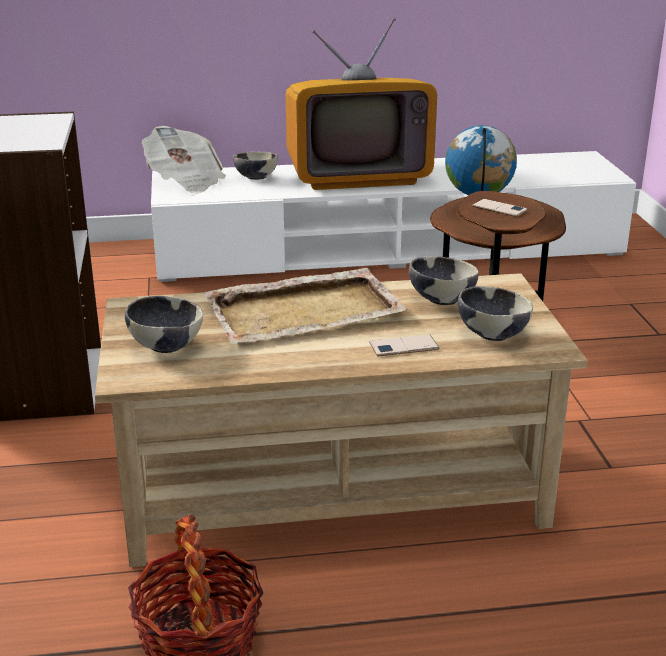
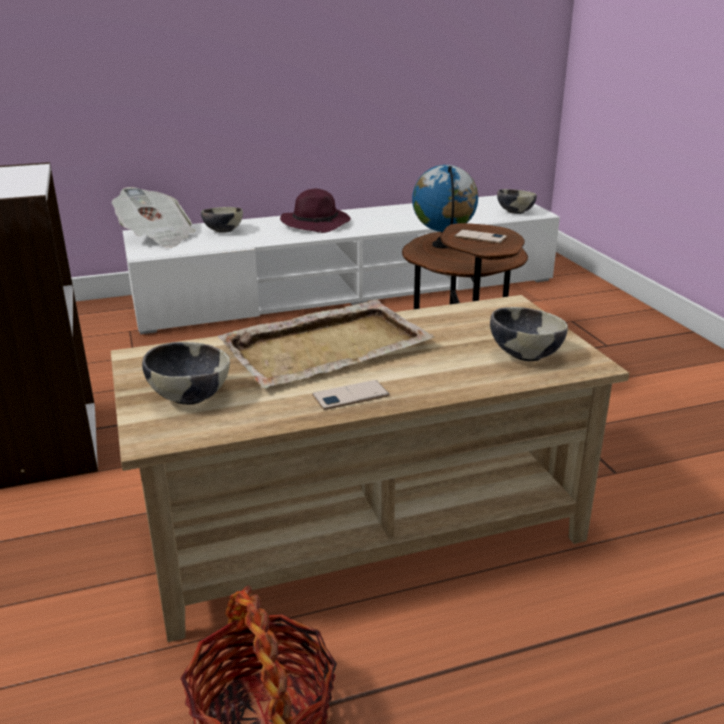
camera: 10 degrees left, 0 degrees up
(357, 175) = (316, 223): television -> purple hat
(404, 346) = (443, 374): phone -> phone (350, 395)
(441, 300) = (458, 325): bowl -> bowl (514, 212)

